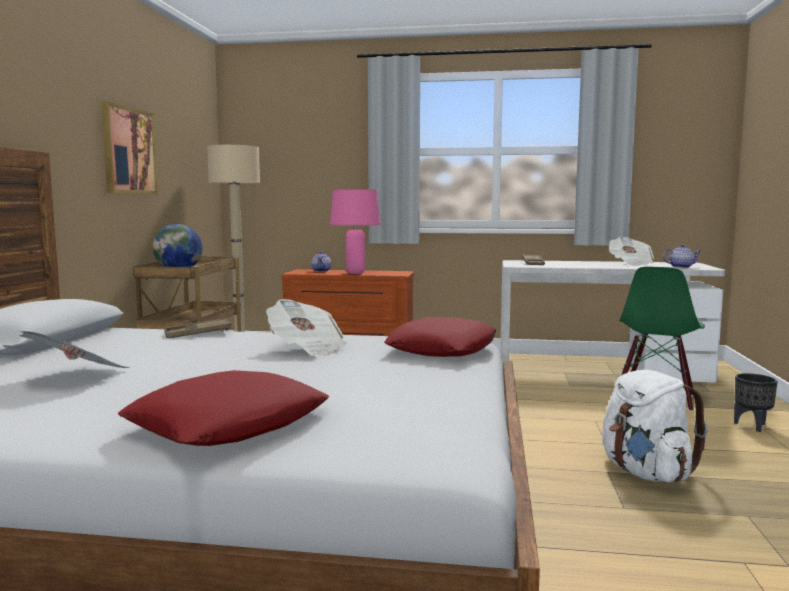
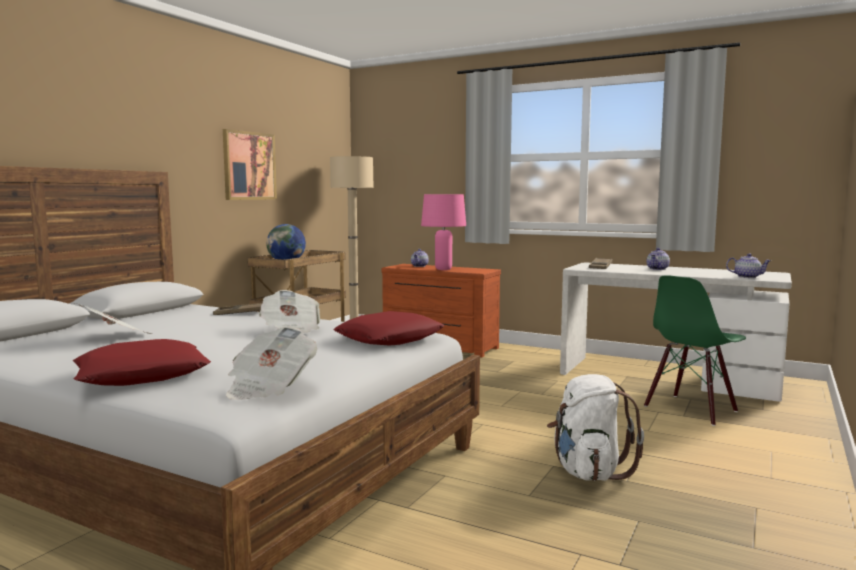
camera: 20 degrees right, 0 degrees up
(588, 263) = (657, 269): none -> teapot
(630, 264) = (701, 271): newspaper -> newspaper (269, 387)
(752, 426) = (762, 447): black planter -> none

